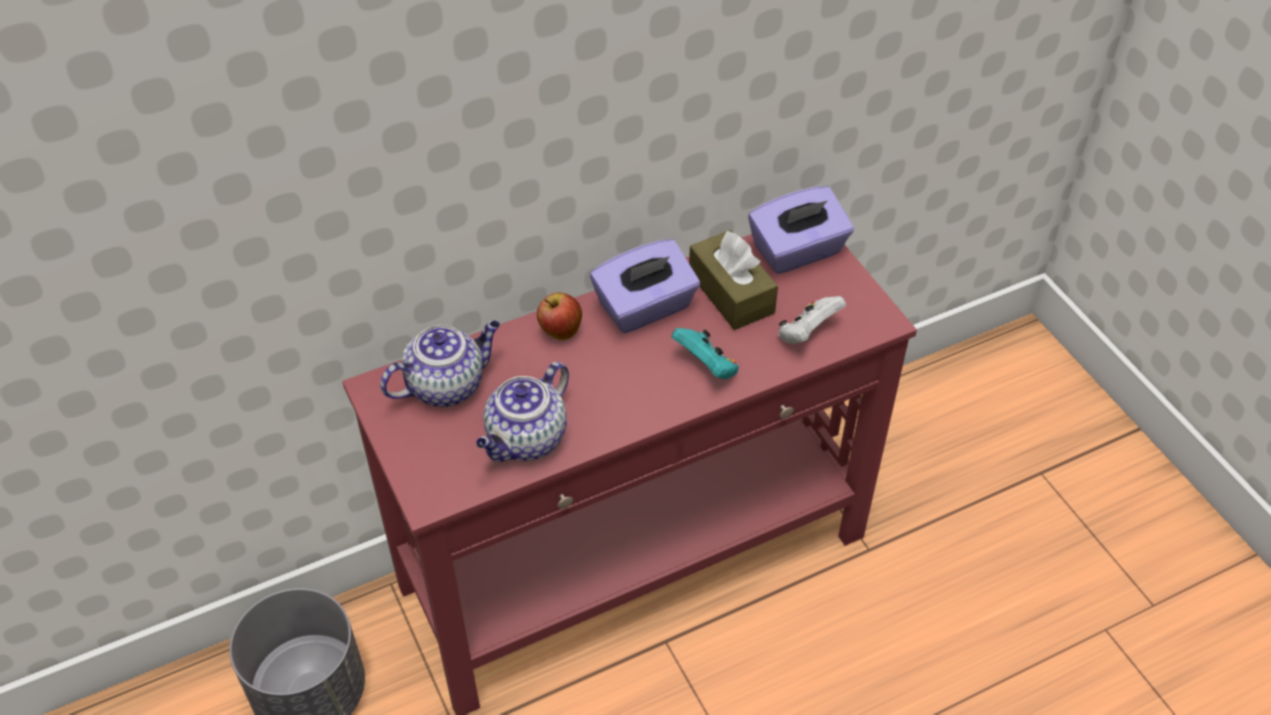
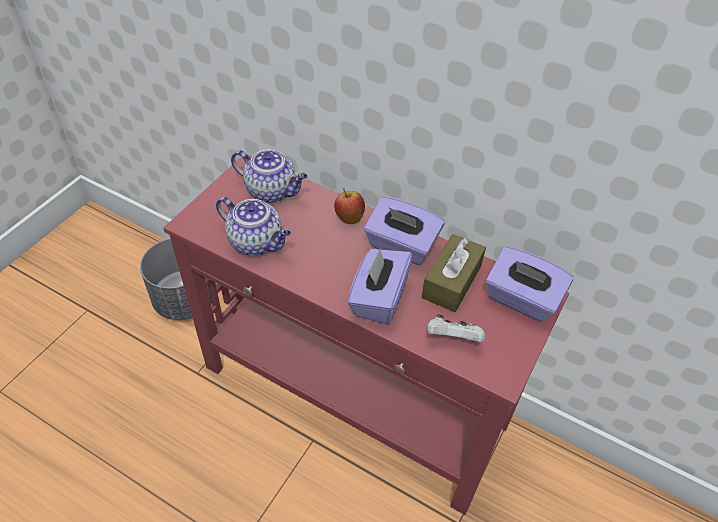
camera: 55 degrees right, 0 degrees up
(526, 440) = (257, 242): teapot -> teapot turned 150 degrees counterclockwise
(706, 367) = (378, 298): turquoise game controller -> purple tissue box

